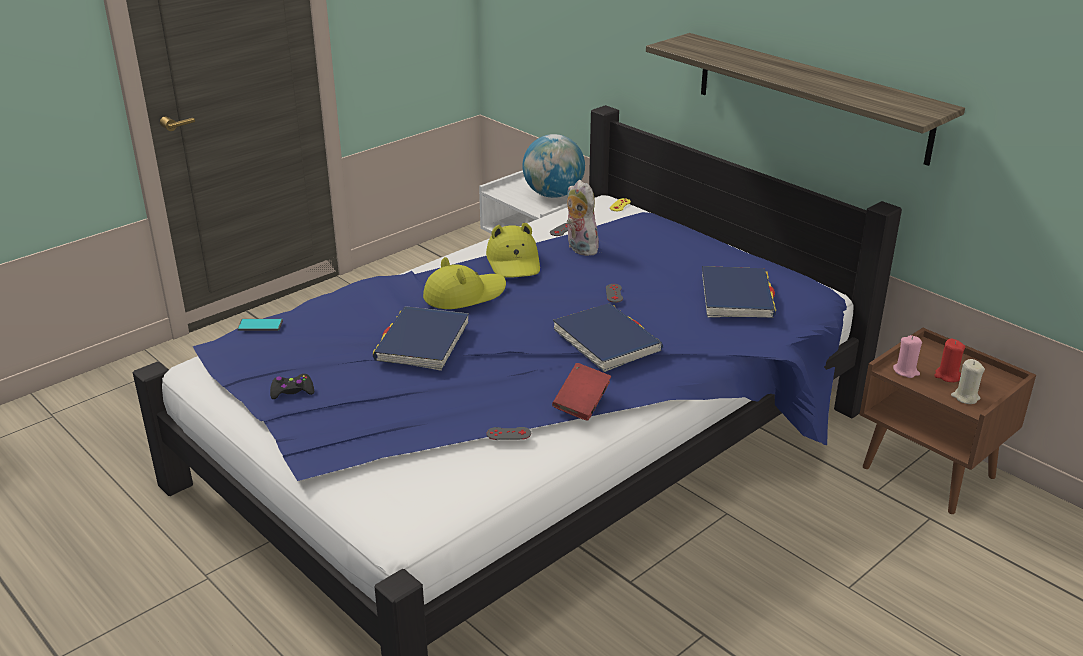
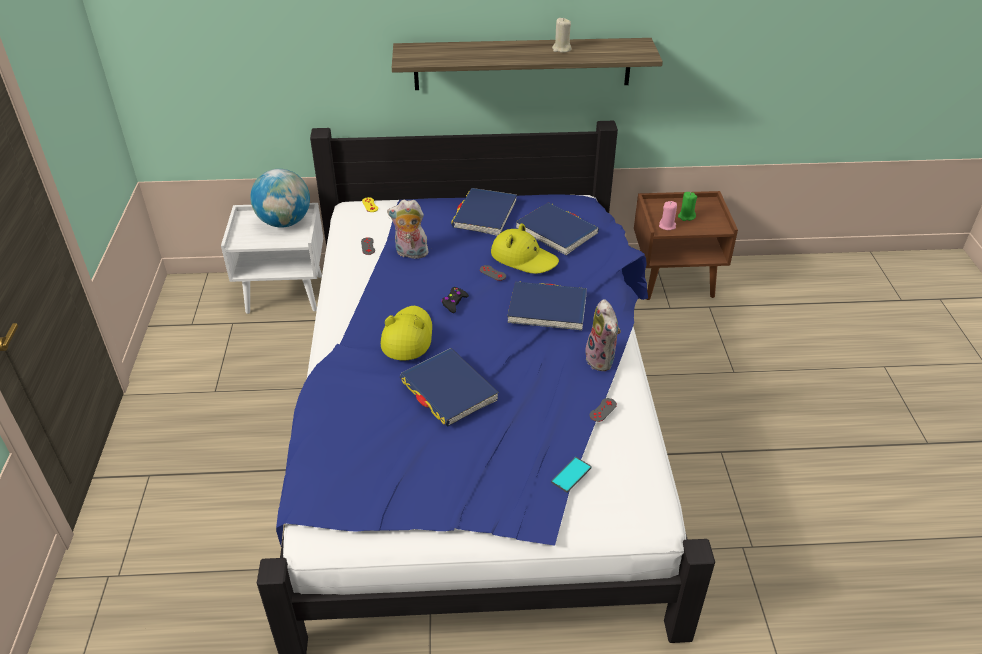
camera: 50 degrees left, 10 degrees up
(260, 325) = (311, 465): phone -> phone (571, 475)
(292, 391) = (433, 492): black game controller -> black game controller (454, 302)
(514, 262) = (390, 290): yellow hat -> yellow hat (524, 258)
(581, 404) = (602, 360): red book -> plush toy
(697, 254) = (484, 214): none -> blue book
(947, 376) = (686, 216): red candle -> green candle
(965, 397) = (711, 224): beige candle -> beige candle (561, 49)

